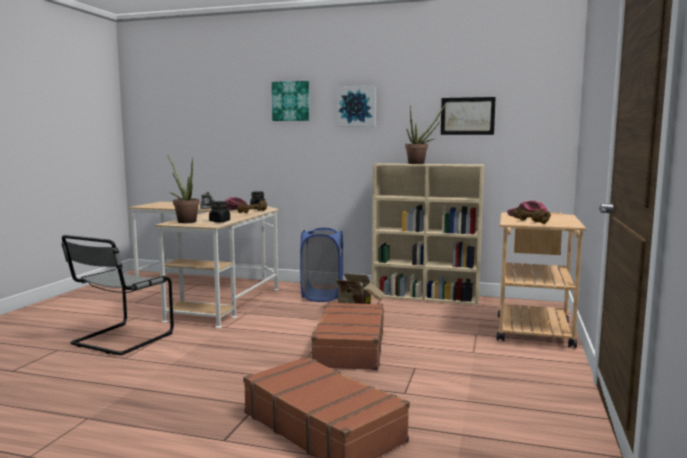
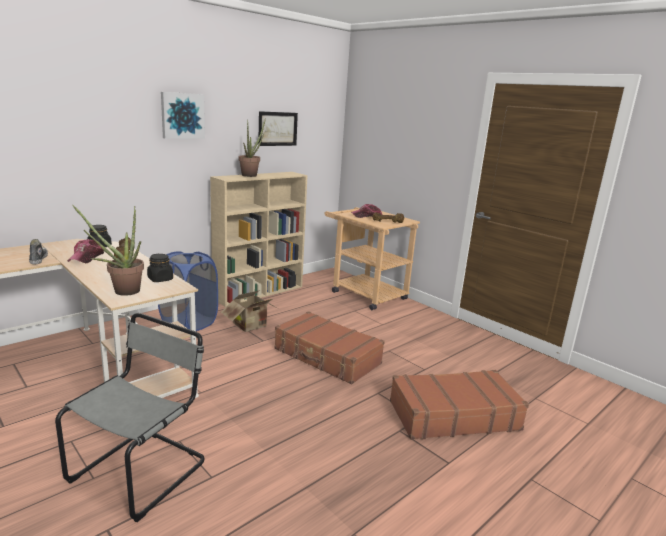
camera: 60 degrees left, 10 degrees up
(119, 340) = (143, 469): grey chair -> grey chair turned 120 degrees counterclockwise
(291, 101) = (102, 105): picture -> none

